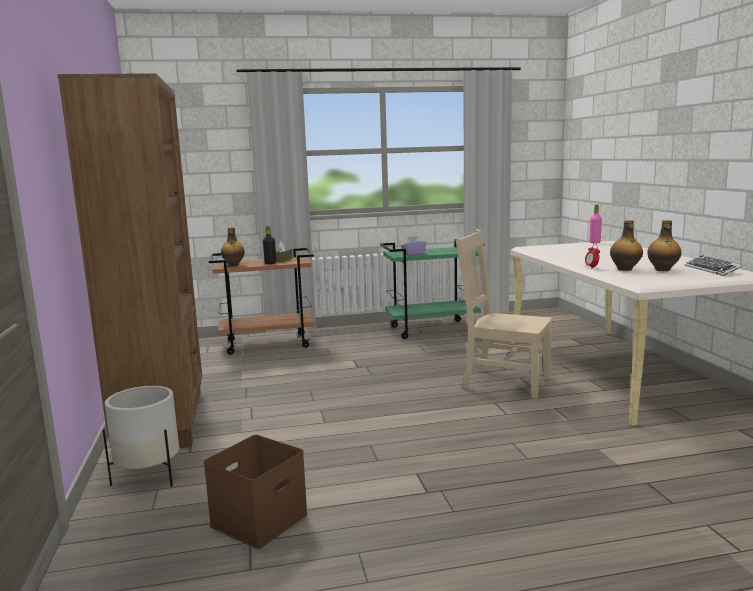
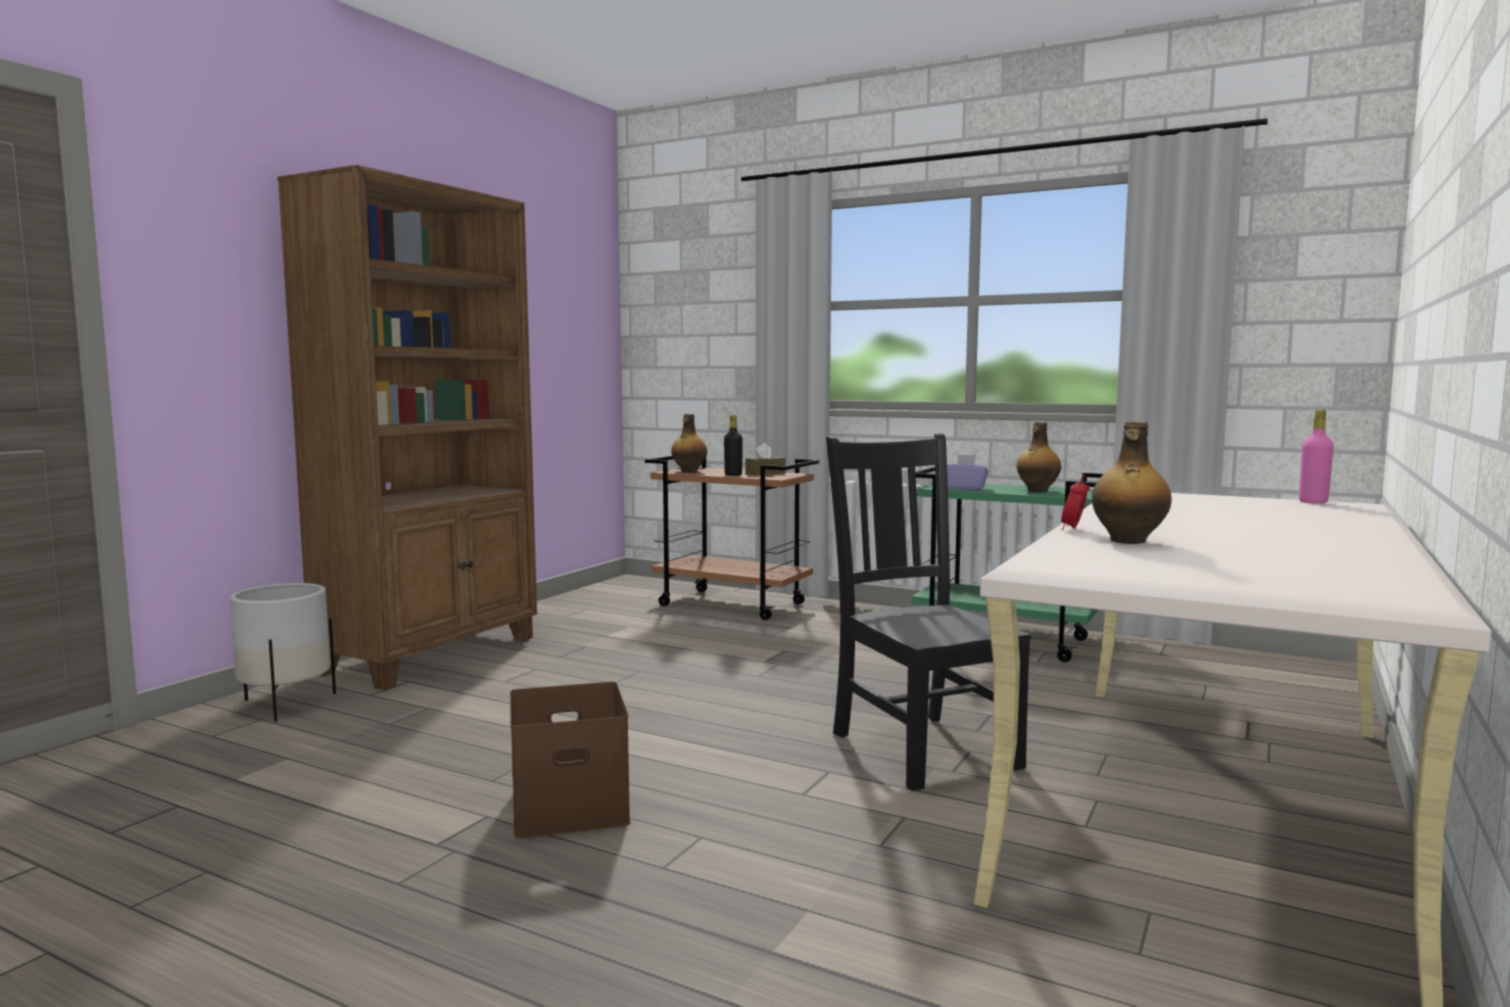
camera: 40 degrees right, 5 degrees down
(259, 519) = (241, 787): brown storage box -> brown storage box (572, 806)
(503, 382) = (921, 747): beige chair -> black chair
(662, 270) = (1209, 554): bottle -> bottle (1037, 490)
(712, 270) = (1342, 573): keyboard -> none

